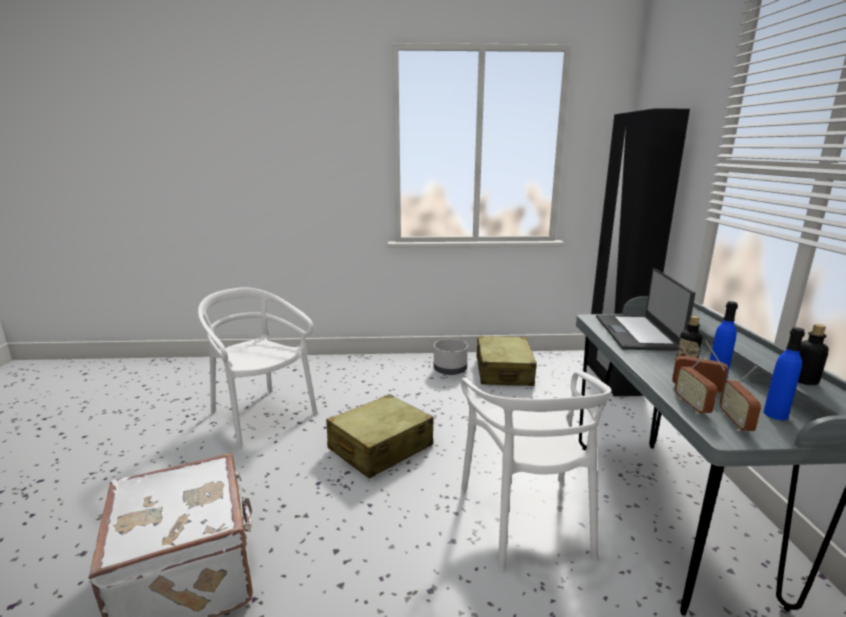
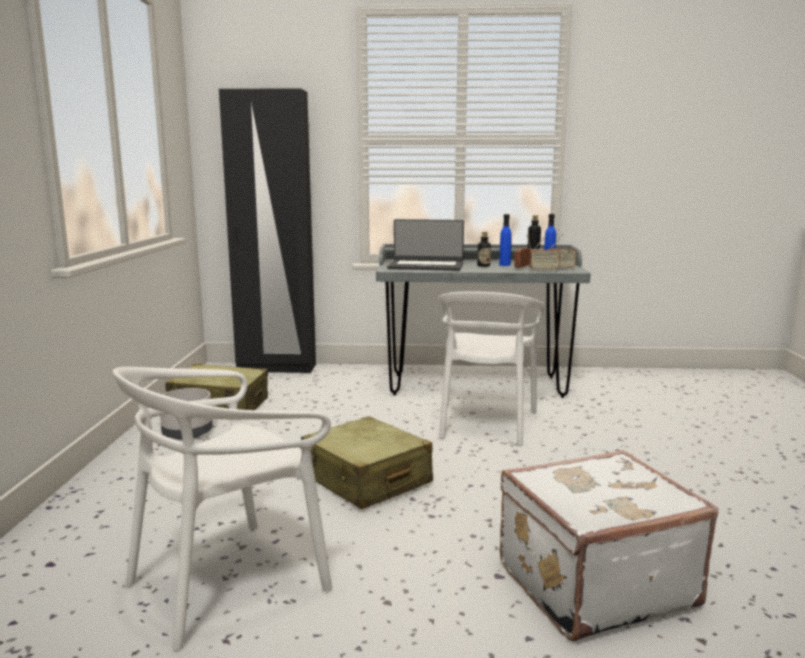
camera: 85 degrees left, 5 degrees down
(527, 518) = (485, 423): white chair -> white chair turned 105 degrees clockwise

